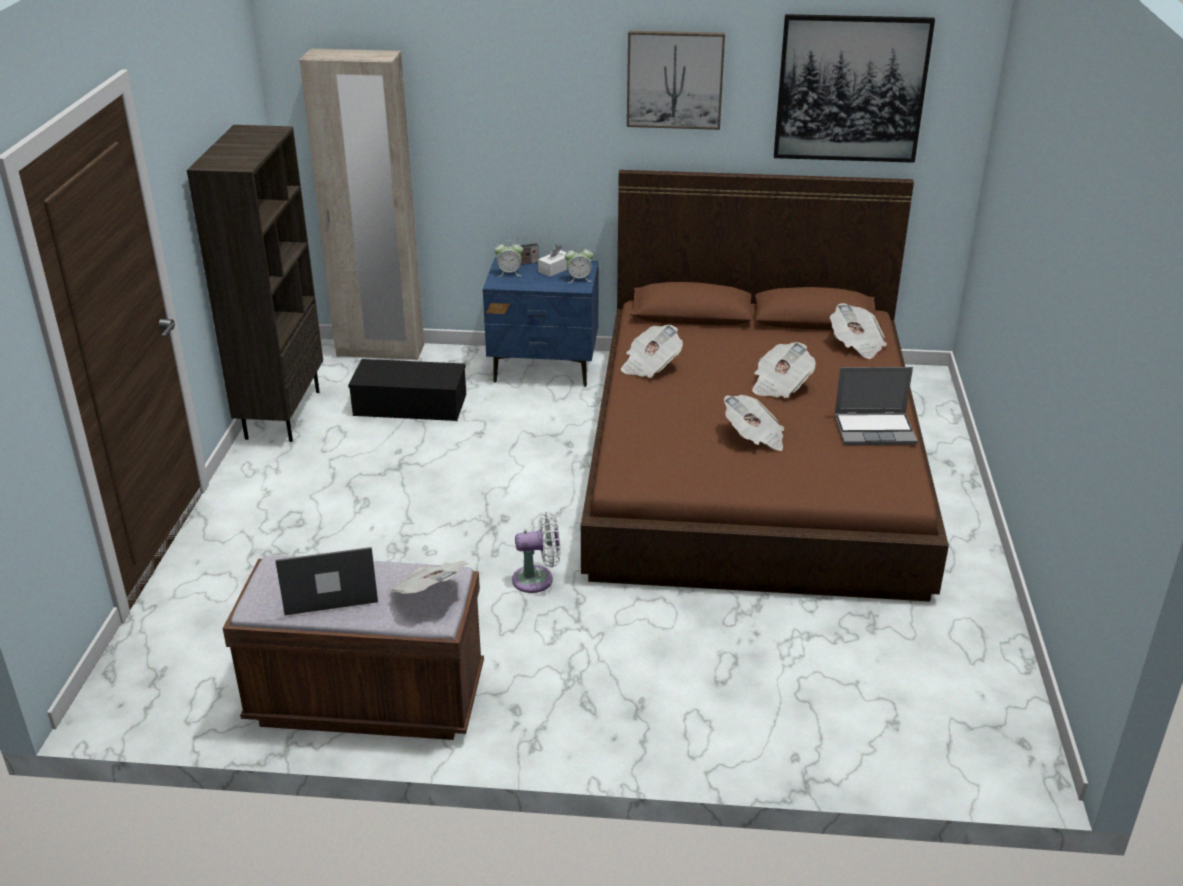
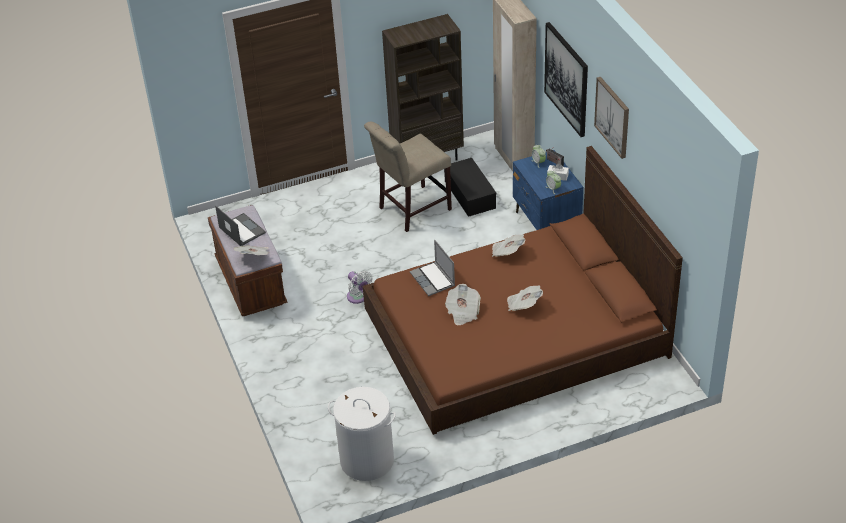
camera: 65 degrees right, 10 degrees up
(381, 463) = (411, 210): none -> beige chair
(851, 89) = (667, 183): picture -> picture (567, 79)
(856, 345) = (598, 321): newspaper -> none
(875, 430) = (504, 353): laptop -> laptop (433, 280)
(958, 694) = (366, 460): none -> white laundry basket

